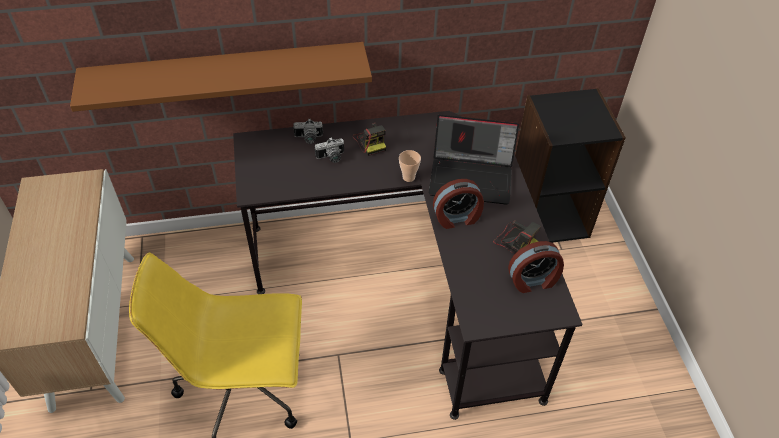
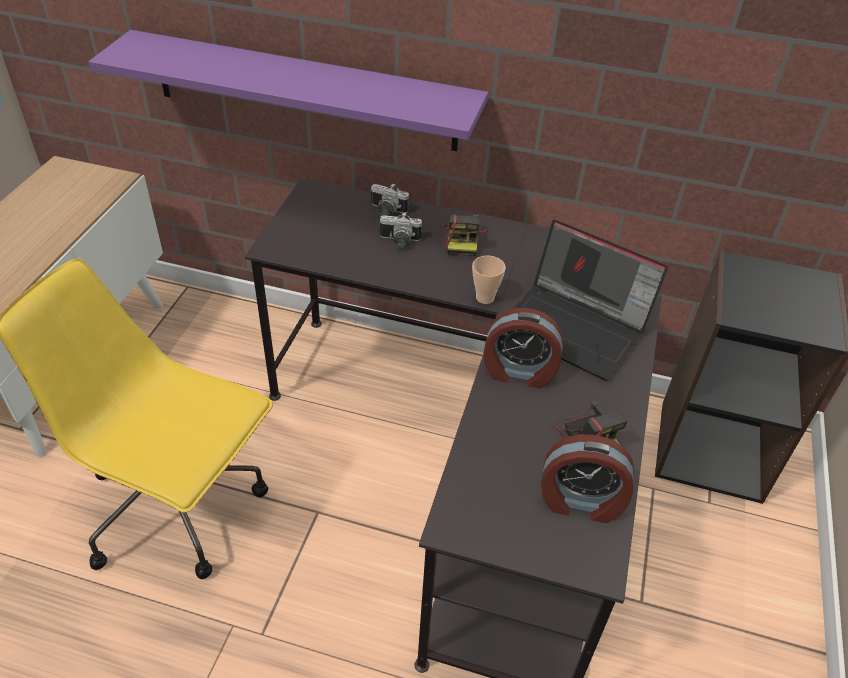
camera: 25 degrees right, 5 degrees down
(227, 74) = (304, 91): brown shelf -> purple shelf

